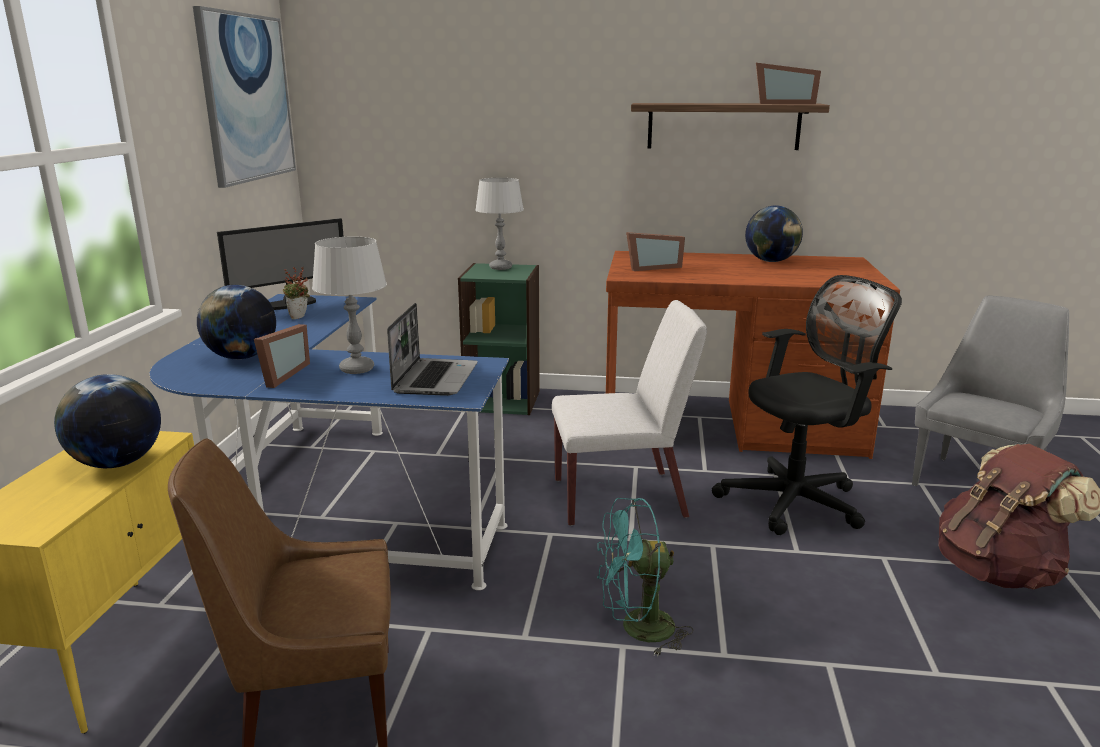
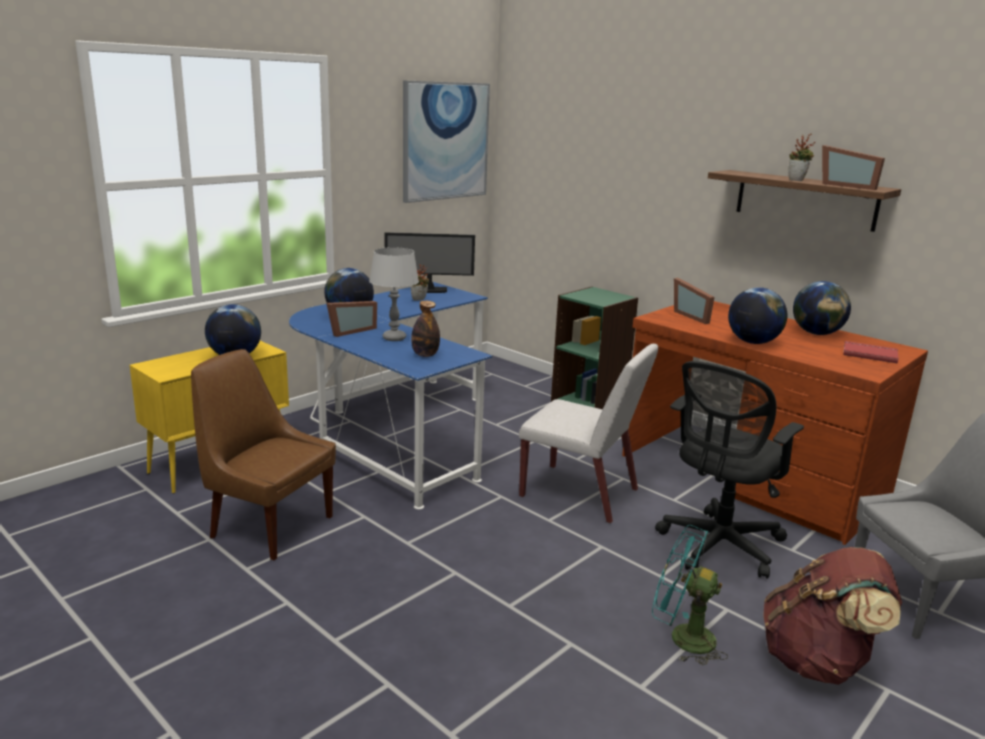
camera: 35 degrees right, 0 degrees up
(435, 378) = (425, 355): laptop -> bottle
(500, 267) = (604, 293): grey table lamp -> none
(637, 629) = (476, 568): turquoise fan -> turquoise fan (682, 637)
(651, 267) = (693, 316): picture frame -> picture frame turned 45 degrees clockwise
(731, 103) = (798, 180): none -> potted plant
(748, 279) = (753, 342): none -> globe
(797, 501) = (717, 547): black office chair -> black office chair turned 120 degrees clockwise
(840, 268) = (869, 354): none -> red book

